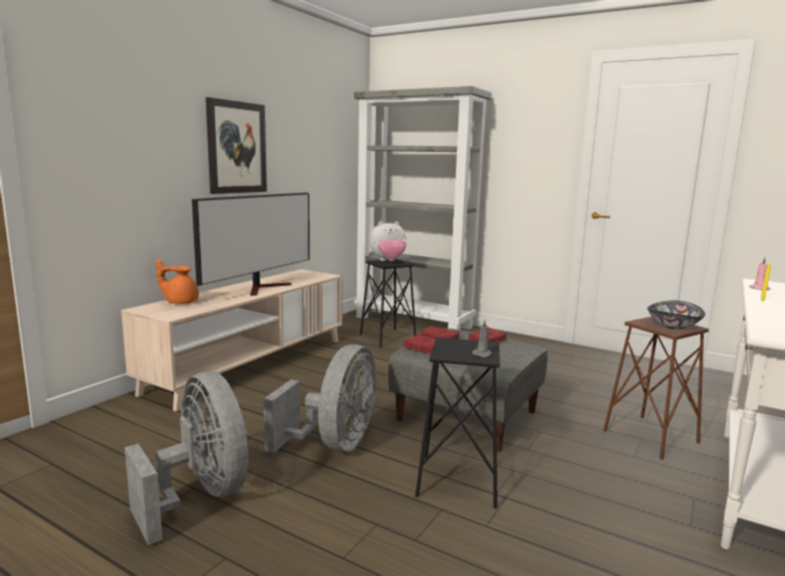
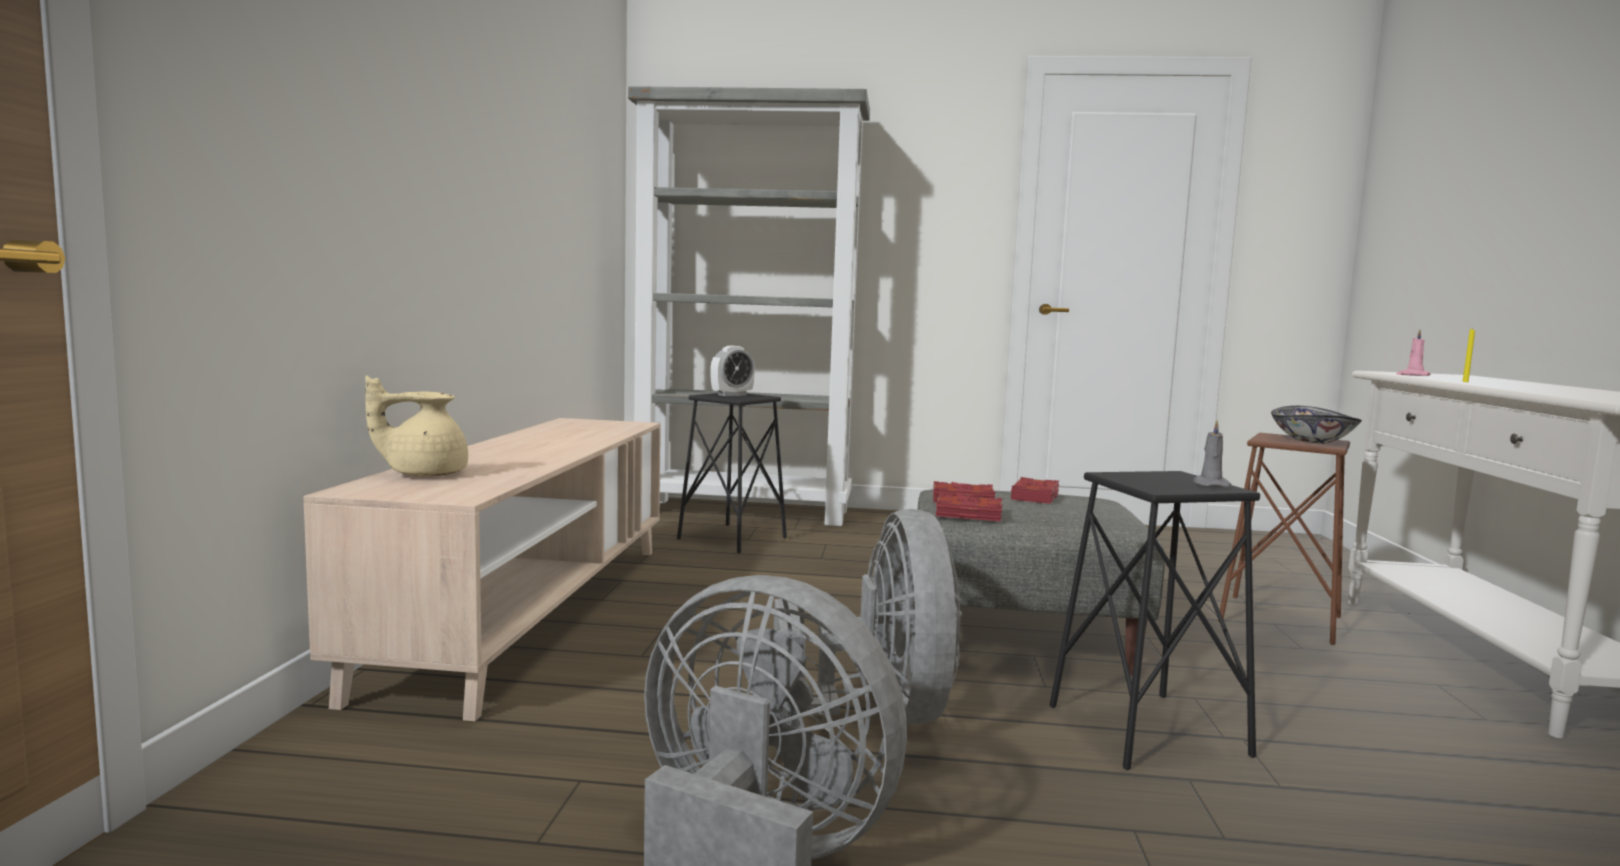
camera: 25 degrees left, 5 degrees down
(180, 302) = (424, 474): orange teapot -> beige teapot
(236, 147) = (474, 154): picture -> none
(264, 288) = (557, 445): television -> none
(388, 261) = (732, 395): plush toy -> alarm clock

